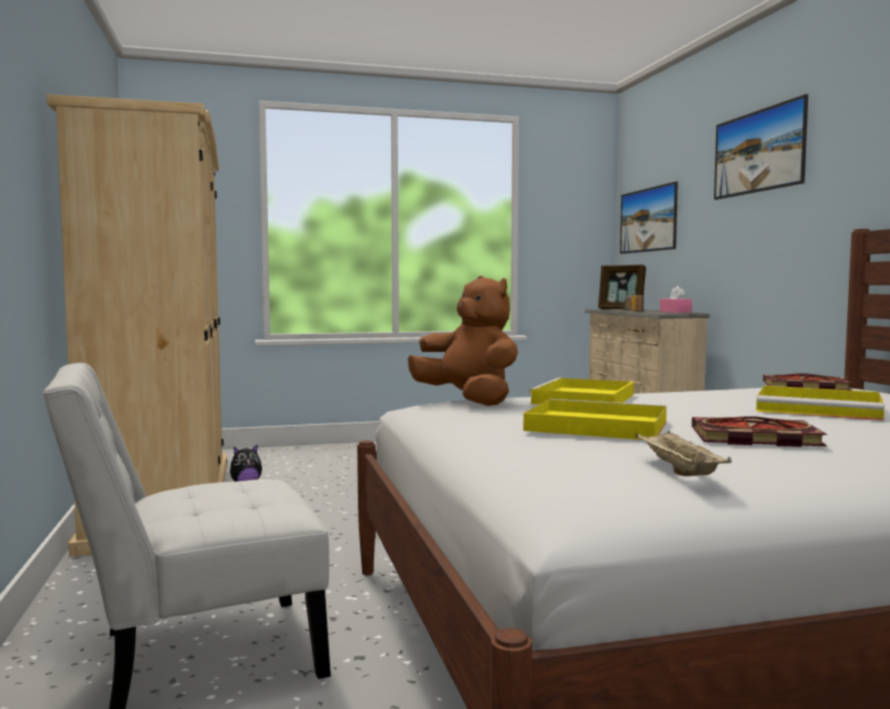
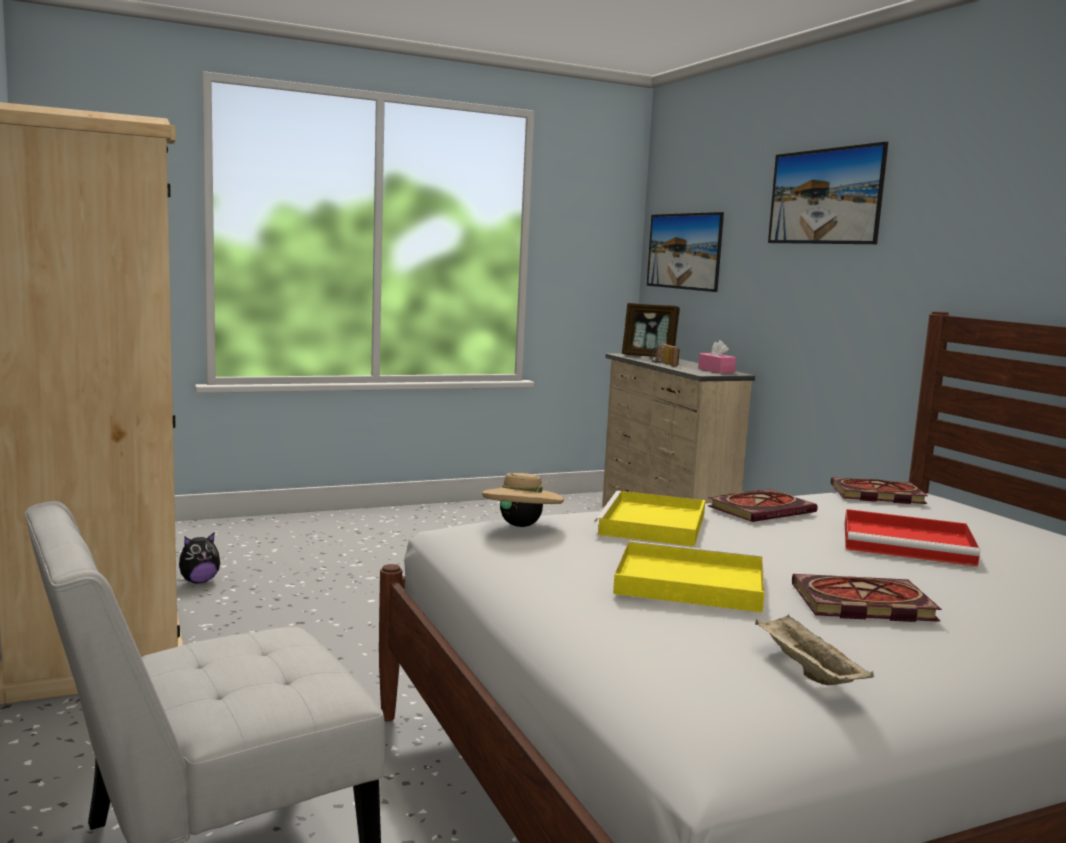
camera: 10 degrees left, 5 degrees up
(468, 401) = (521, 526): brown plush toy -> beige hat
(688, 392) = (761, 509): none -> book
(821, 409) = (910, 544): yellow tray -> red tray

